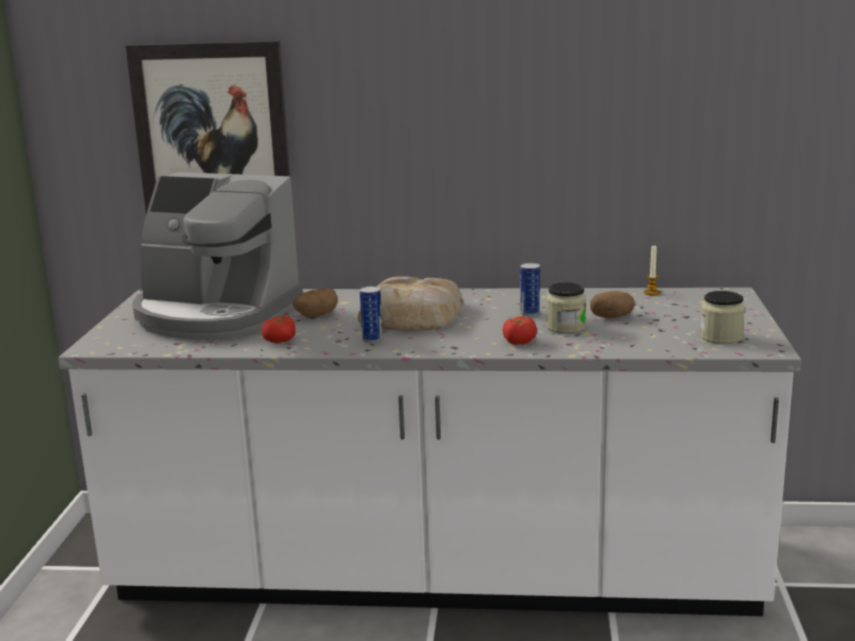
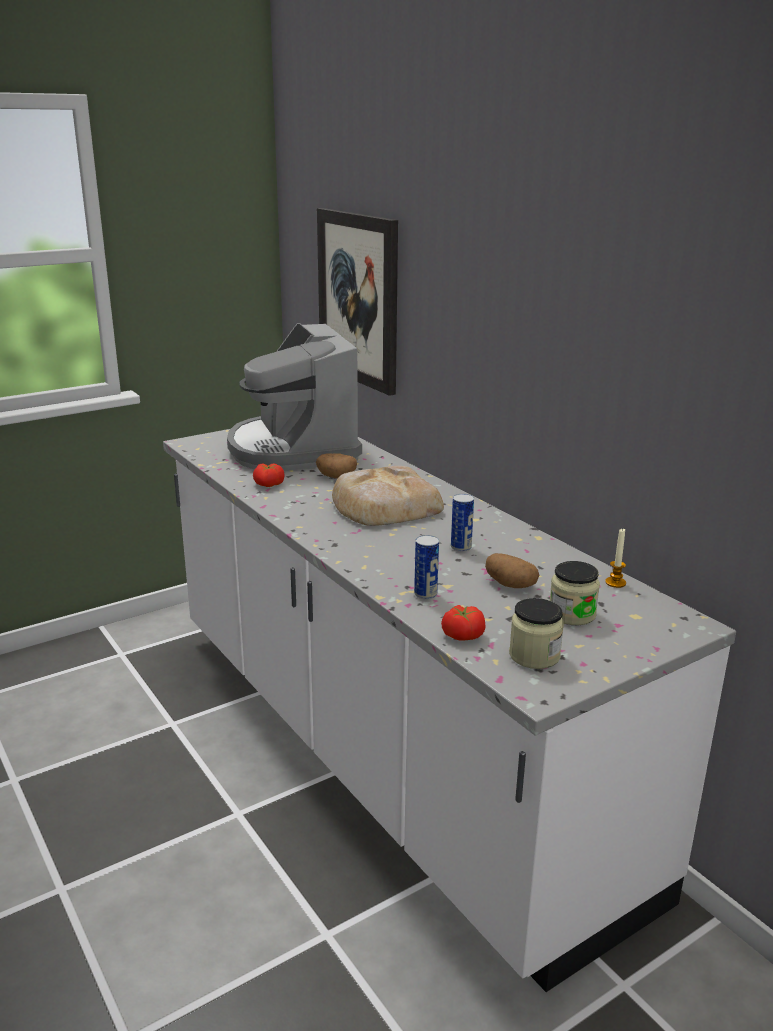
camera: 50 degrees right, 5 degrees up
(372, 340) = (310, 511): can -> can (425, 594)
(518, 342) = (382, 564): tomato -> tomato (462, 635)
(565, 327) = (448, 572): jar -> jar (572, 614)

